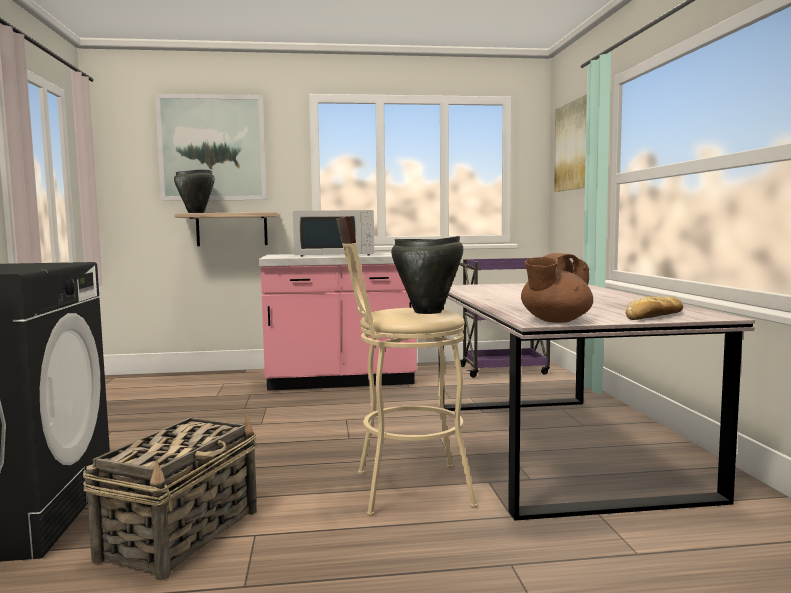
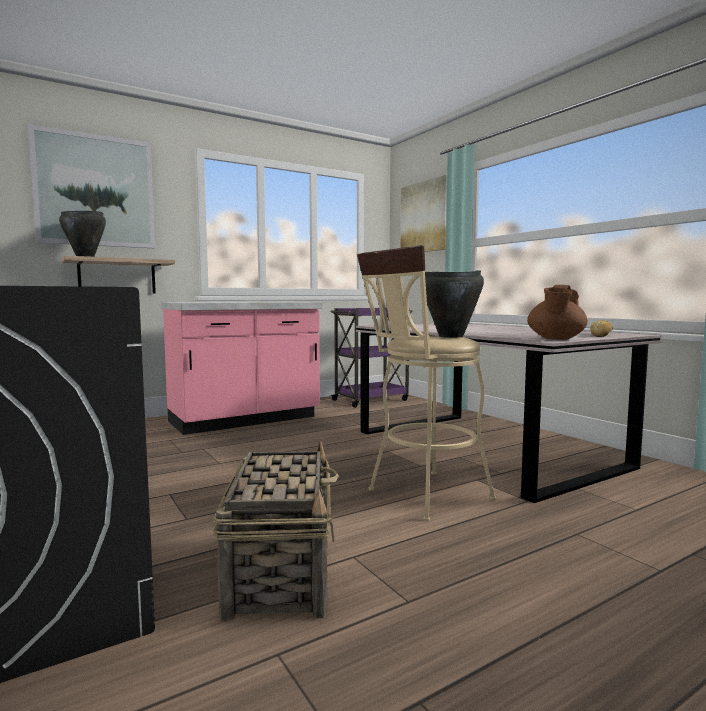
camera: 25 degrees left, 0 degrees up
(336, 254) = (241, 301): white microwave -> none

